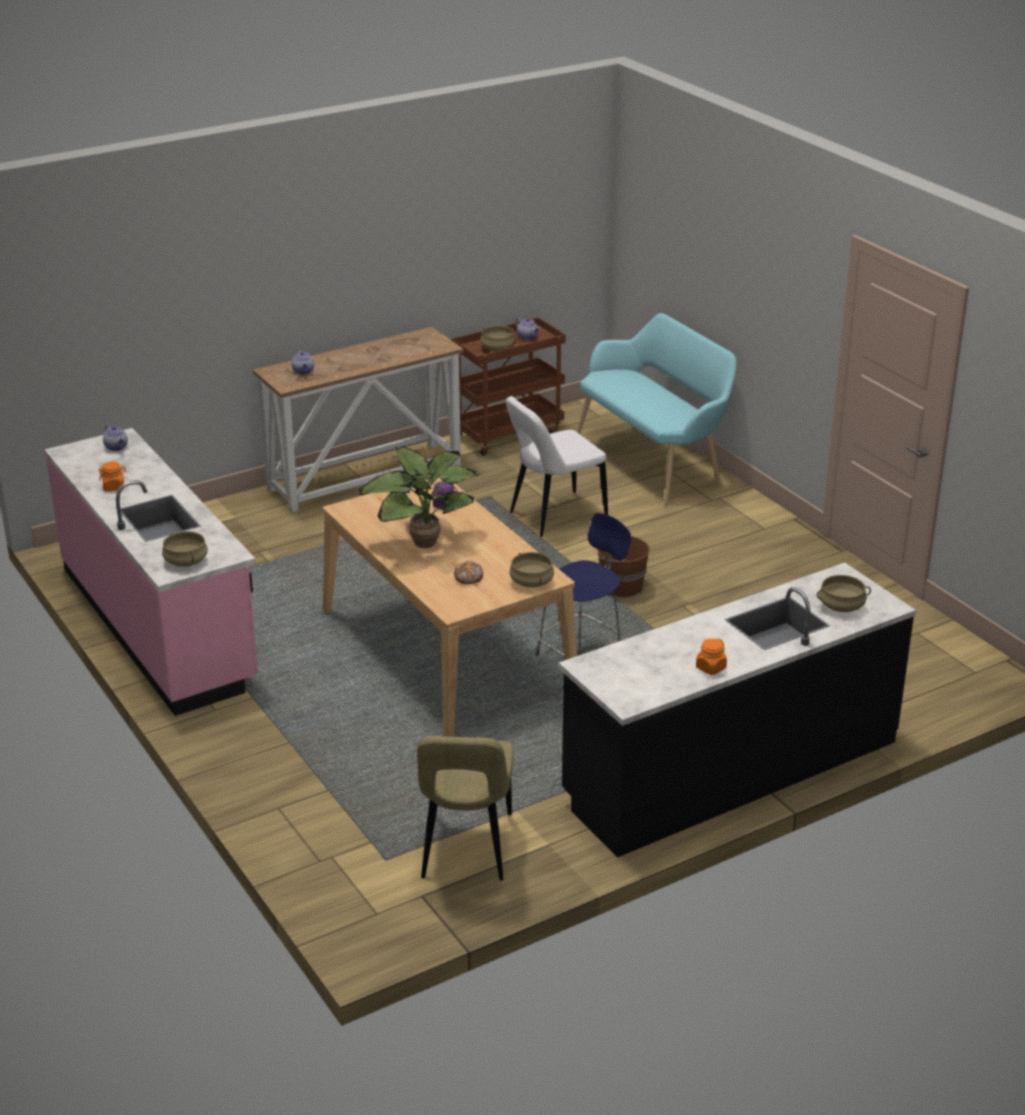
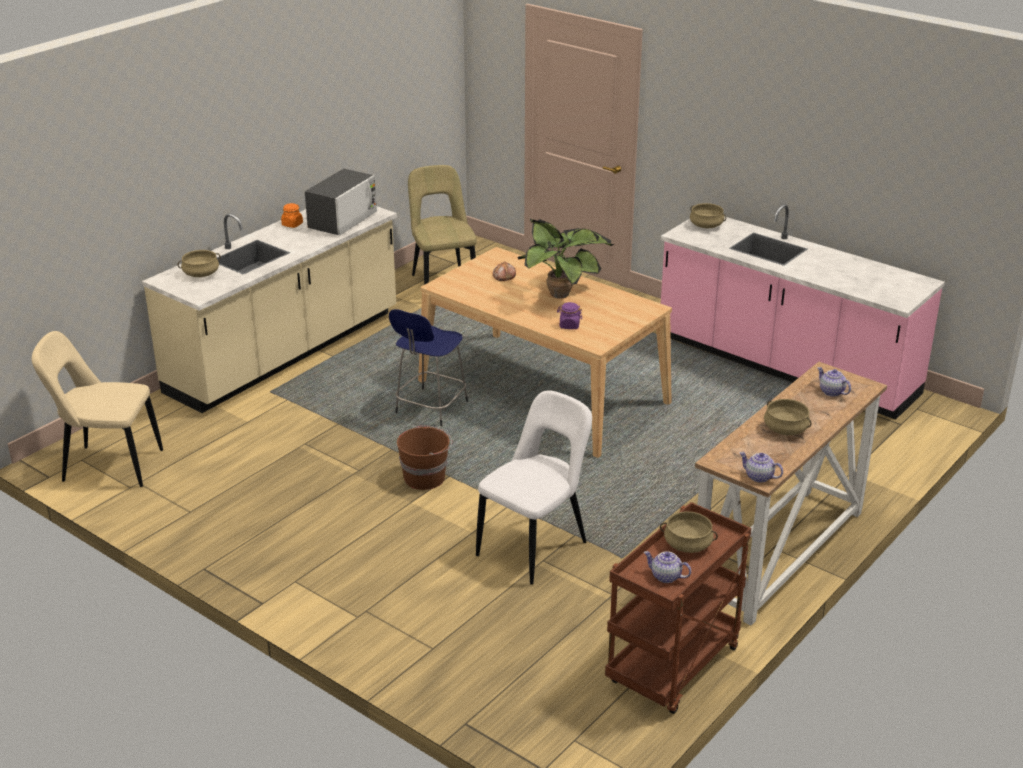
camera: 160 degrees right, 0 degrees up
(114, 487) = (837, 263): orange jar -> none
(116, 447) = (889, 293): teapot -> teapot (758, 477)
(531, 582) = (454, 281): beige cooking pot -> beige cooking pot (786, 429)
(638, 661) = (343, 220): none -> microwave
(654, 462) = (459, 661): turquoise bench -> none
(730, 769) = (285, 353): black counter -> beige counter
(944, 659) = (108, 466): none -> beige chair

